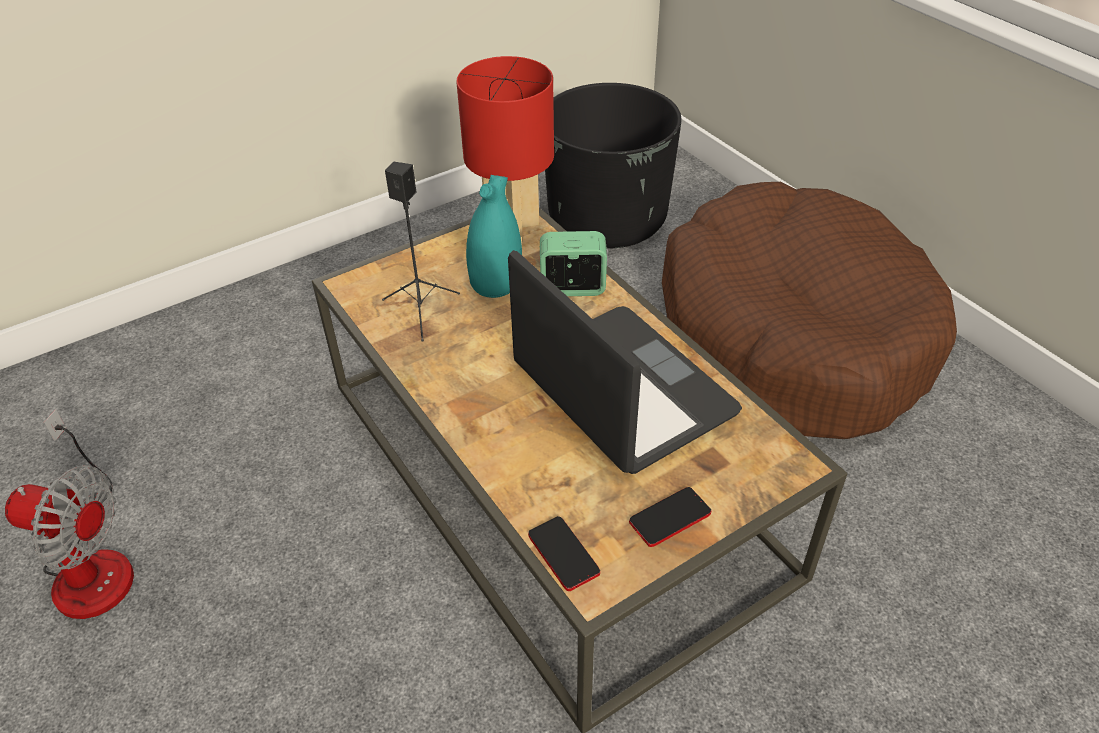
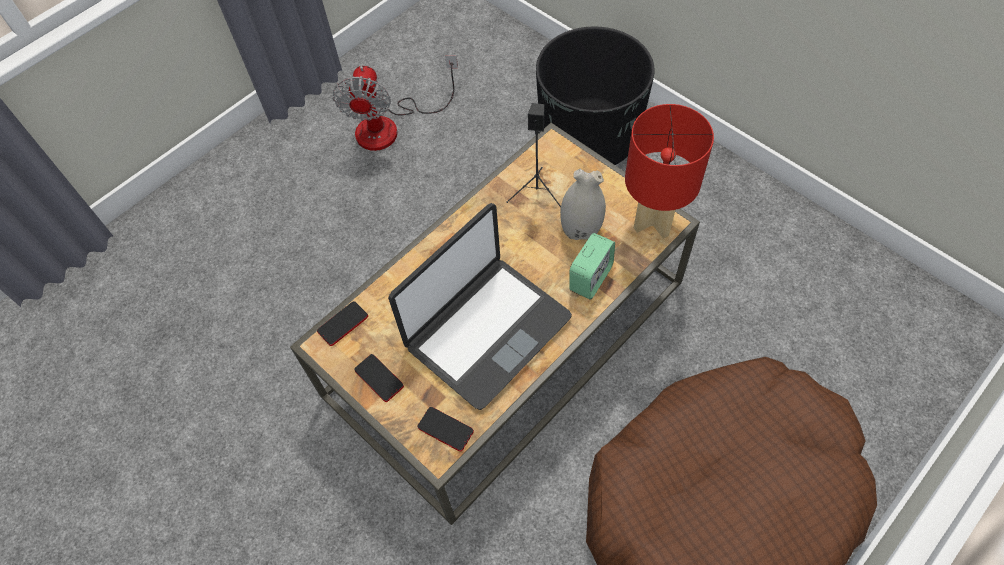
camera: 80 degrees right, 15 degrees up
(496, 282) = (581, 228): turquoise vase -> white vase
(572, 288) = (590, 278): alarm clock -> alarm clock turned 45 degrees clockwise
(607, 220) = (824, 316): black planter -> black planter (589, 138)
(761, 452) = (445, 429): none -> phone

